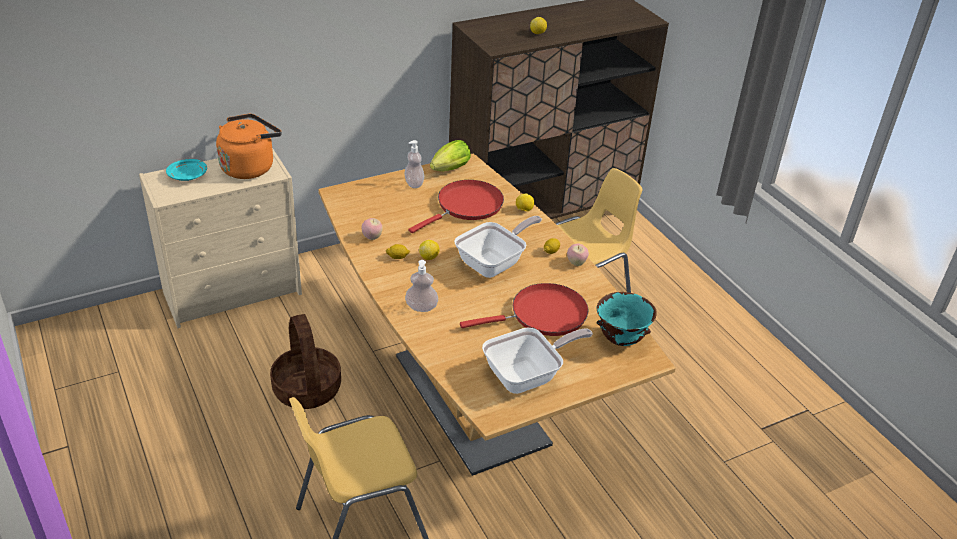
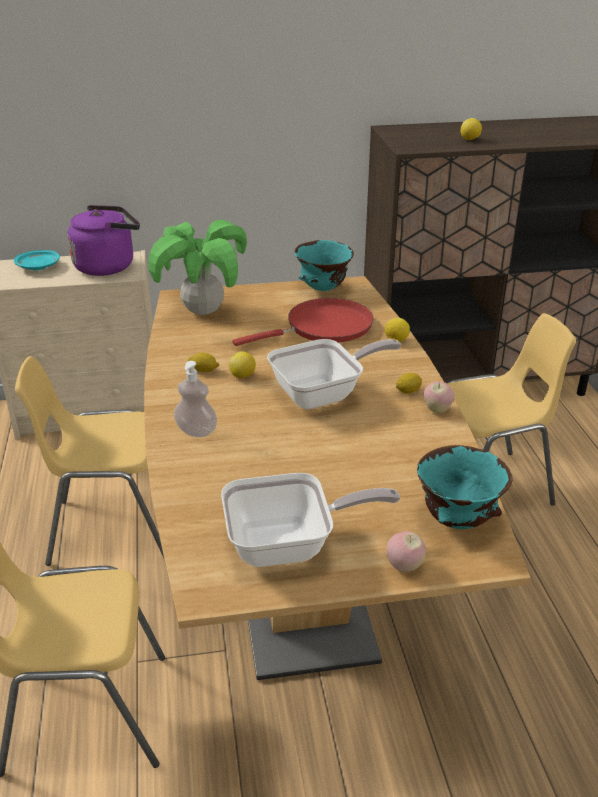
camera: 20 degrees right, 5 degrees down
(250, 167) = (108, 266): orange kettle -> purple kettle
(306, 389) = (112, 528): basket -> yellow chair
(365, 204) = (203, 311): none -> potted plant
(372, 237) = (187, 345): apple -> apple (404, 566)
(414, 184) = (273, 298): soap dispenser -> none
(448, 170) = (323, 289): lettuce -> turquoise bowl
(543, 315) = (356, 467): red frying pan -> none

